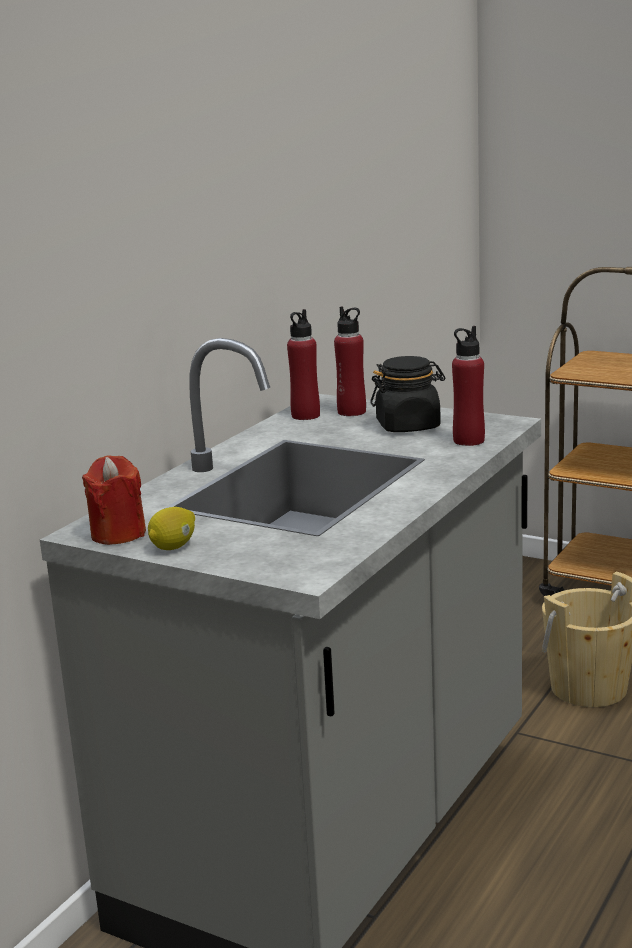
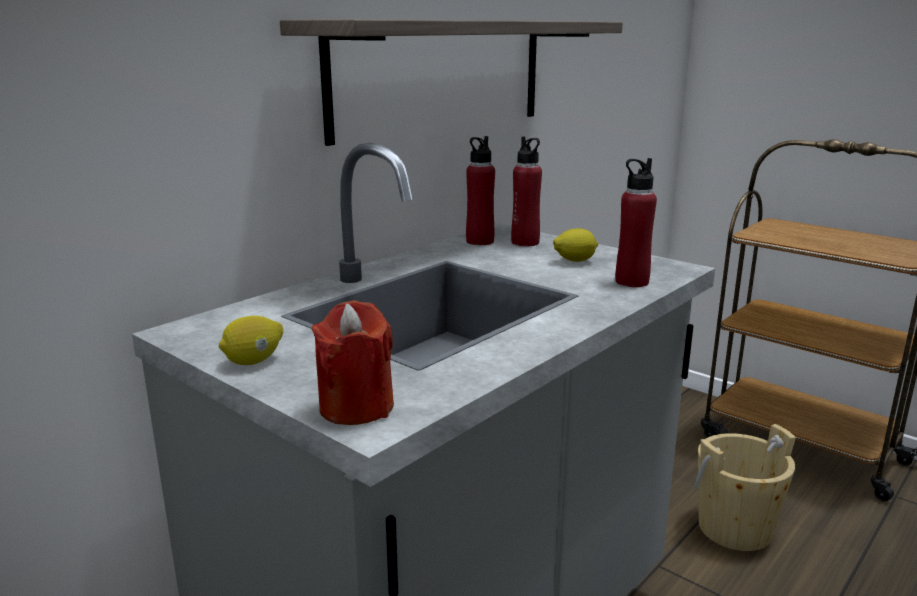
camera: 10 degrees right, 0 degrees up
(118, 534) = (211, 338): red candle -> red candle (356, 407)
(252, 252) = (442, 76): none -> shelf
(408, 426) = (574, 261): black jar -> lemon

